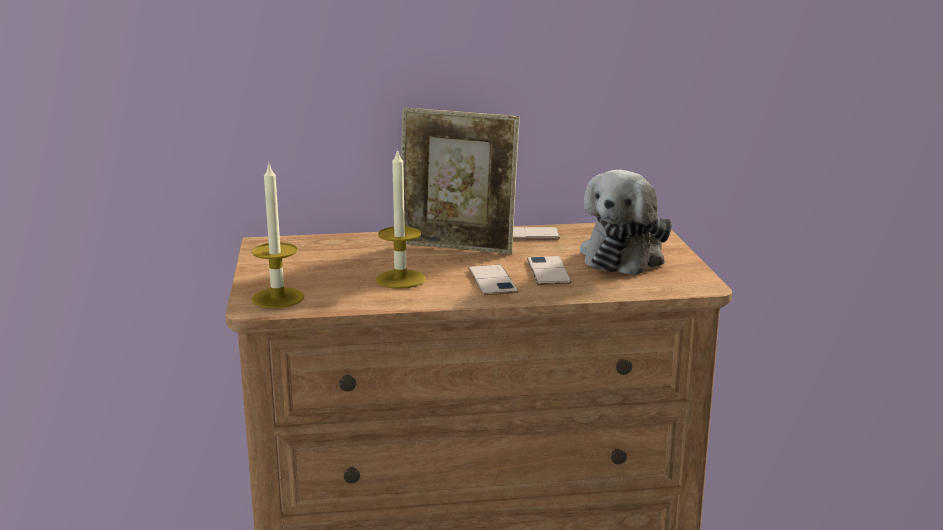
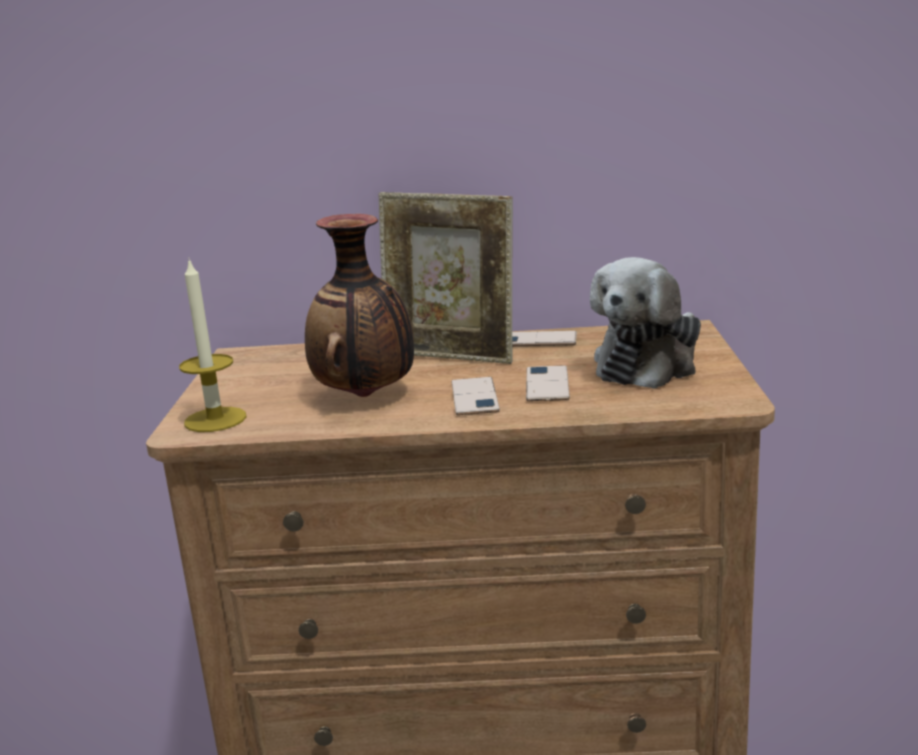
camera: 10 degrees right, 0 degrees up
(400, 279) = (366, 396): candle -> vase

